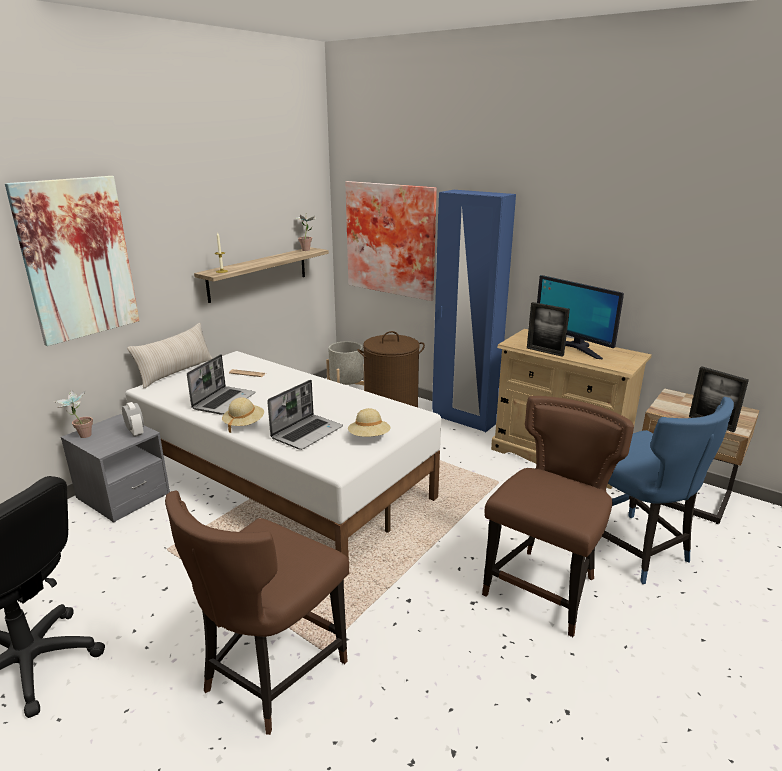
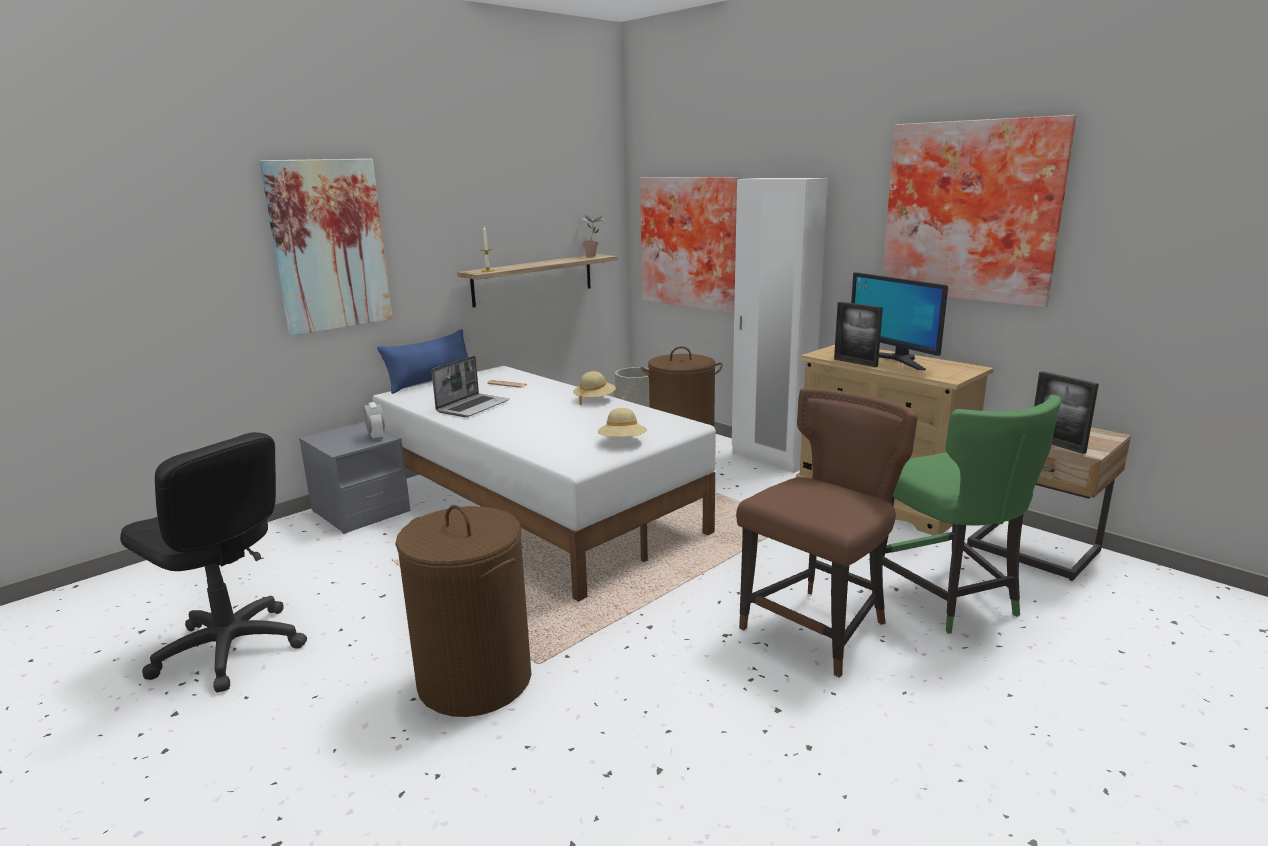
camera: 10 degrees right, 5 degrees down
(81, 436) = (319, 438): potted plant -> none
(176, 372) = (431, 381): beige pillow -> blue pillow
(244, 424) = (487, 426): beige hat -> beige hat (594, 400)
(271, 674) = (474, 680): brown chair -> brown laundry basket
(307, 433) = (554, 436): laptop -> none
(464, 419) = (770, 459): blue wardrobe -> white wardrobe
(634, 550) = (948, 599): blue chair -> green chair
(638, 229) = (972, 211): none -> picture

